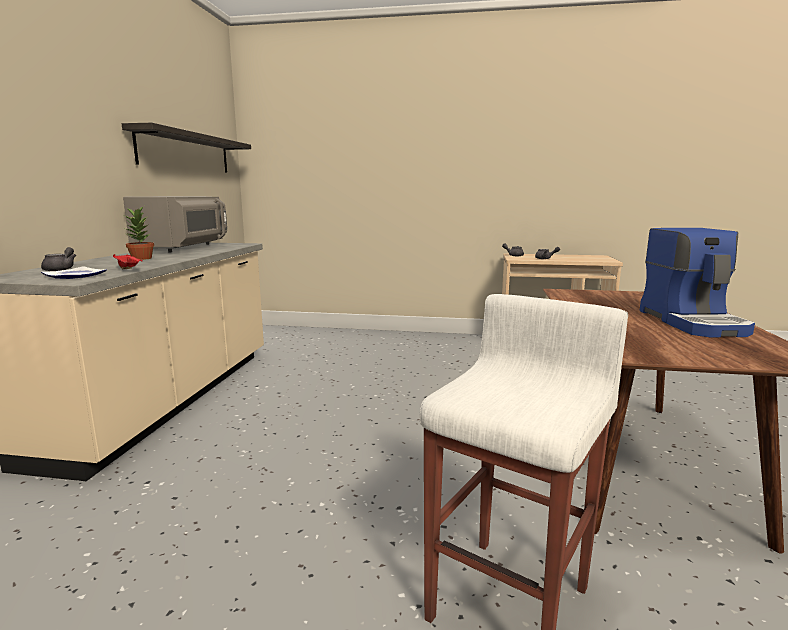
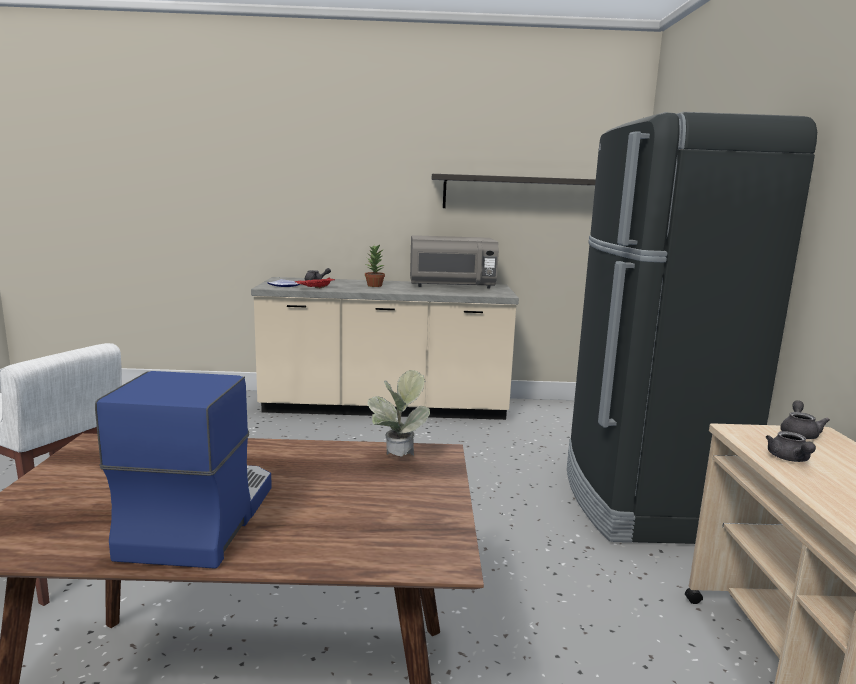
camera: 80 degrees right, 0 degrees up
(405, 342) = (642, 500): none -> black fridge
(577, 296) = (396, 460): none -> potted plant
(693, 322) = (199, 518): coffee machine -> coffee machine turned 105 degrees clockwise

